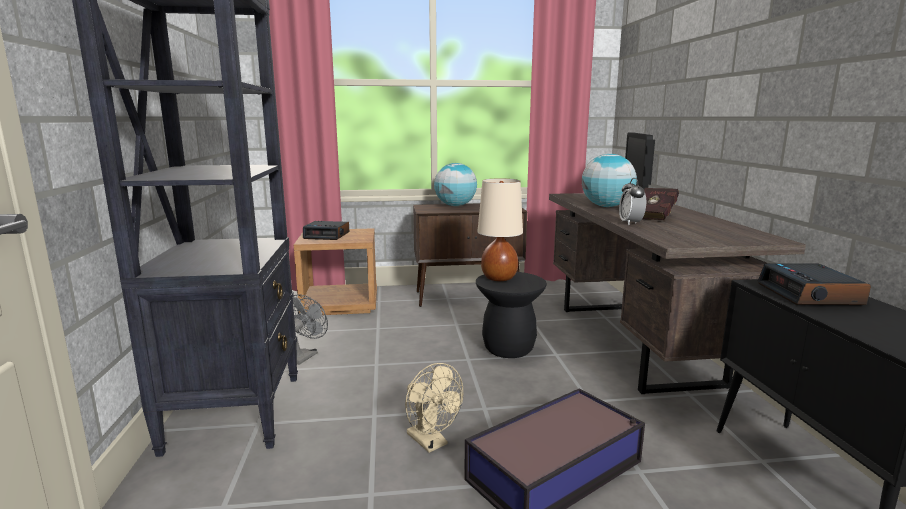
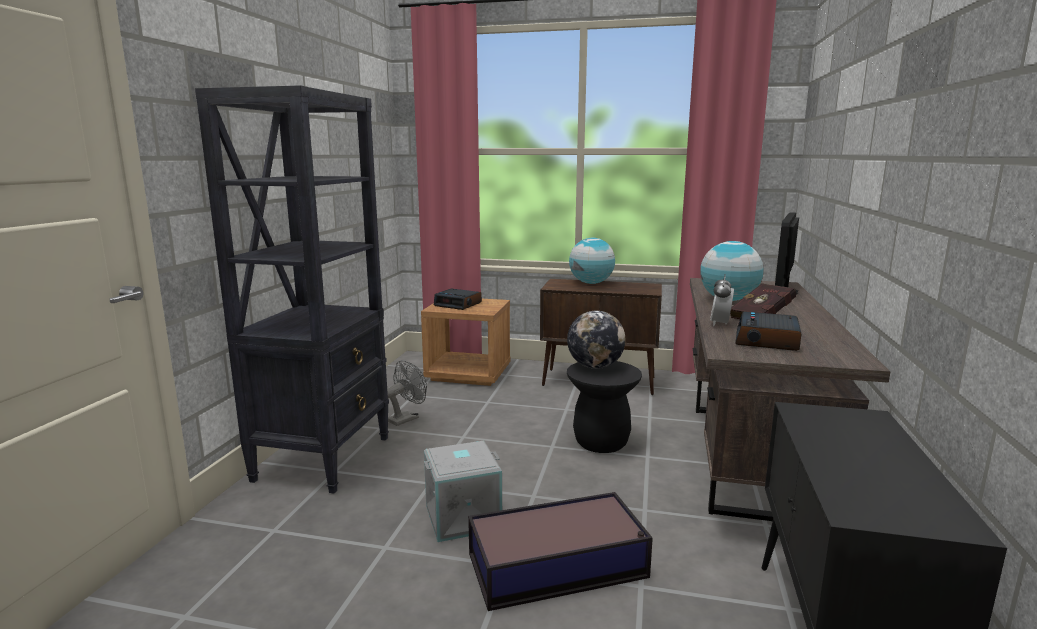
camera: 20 degrees right, 0 degrees up
(431, 442) = (463, 516): beige fan -> grey storage box
(499, 278) = (595, 367): beige table lamp -> globe
(810, 294) = (841, 430): alarm clock -> alarm clock (767, 340)

